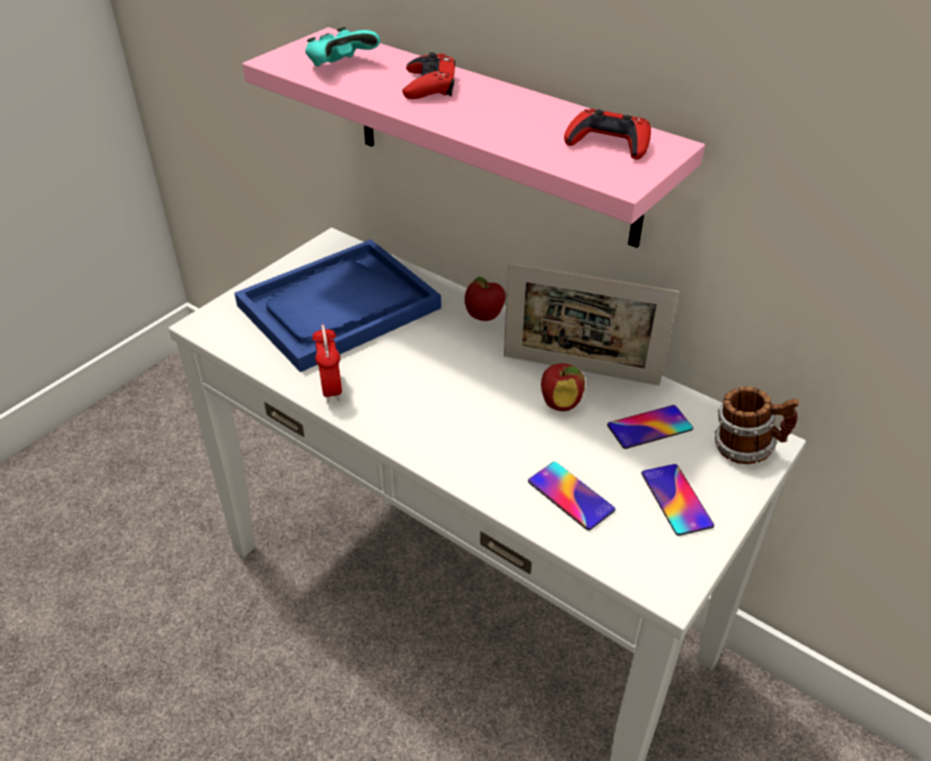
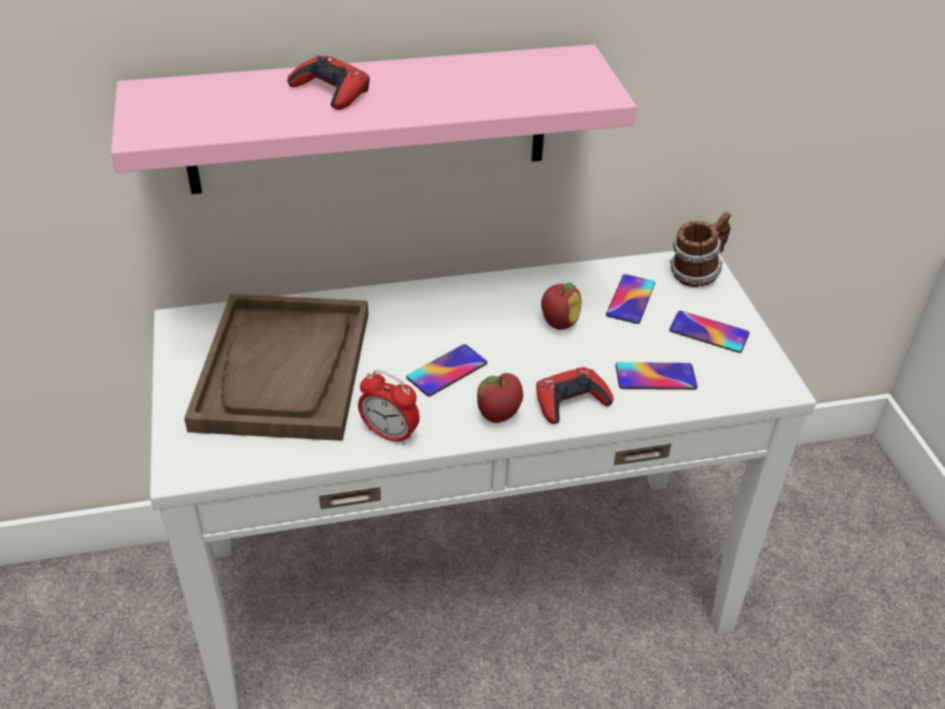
camera: 50 degrees left, 0 degrees up
(338, 307) = (284, 370): blue tray -> brown tray
(341, 65) = (217, 110): turquoise game controller -> none
(429, 378) = (447, 370): none -> phone
(483, 317) = (411, 300): apple -> apple (499, 416)
(580, 370) = (534, 292): picture frame -> none
(608, 143) = (544, 73): red game controller -> red game controller (571, 401)

